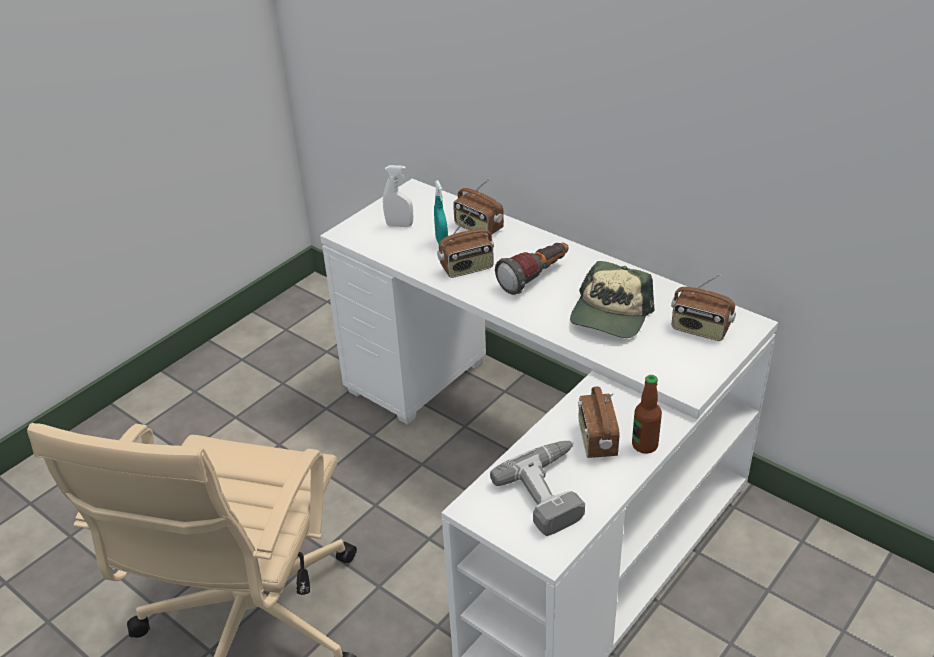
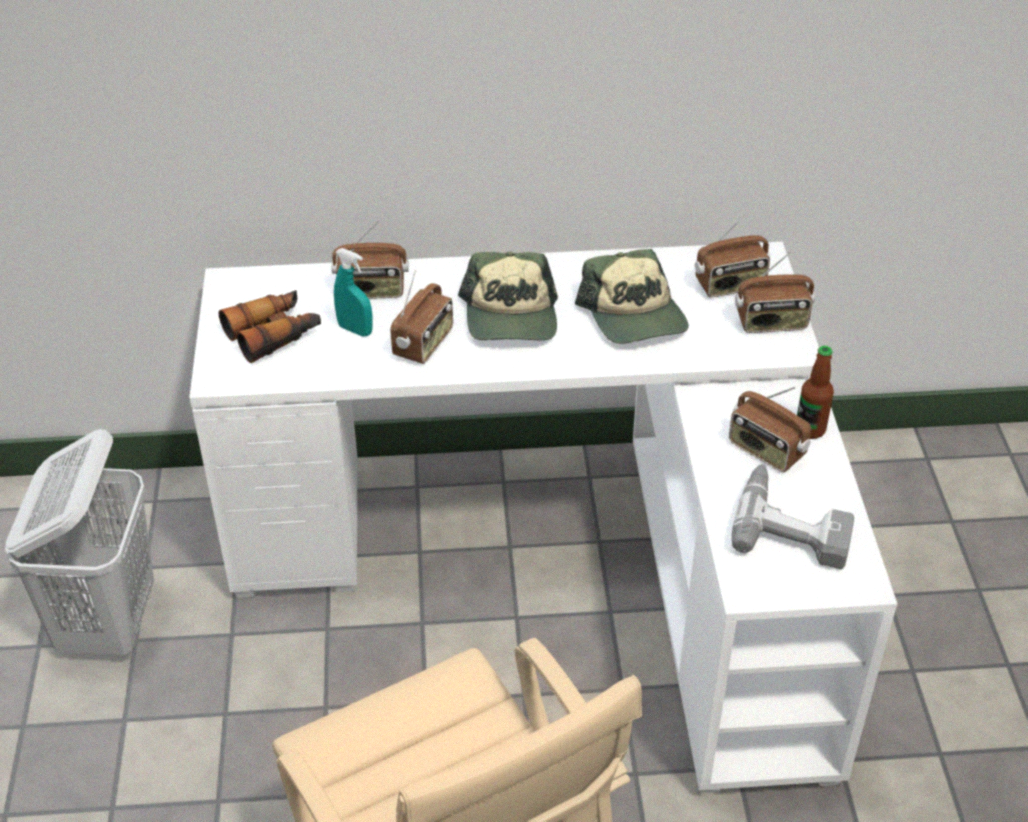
camera: 45 degrees left, 5 degrees up
(281, 367) = (108, 622): none -> white laundry basket
(399, 225) = (274, 334): white spray bottle -> binoculars
(535, 278) = (511, 316): flashlight -> cap
(696, 365) = (771, 323): none -> radio

